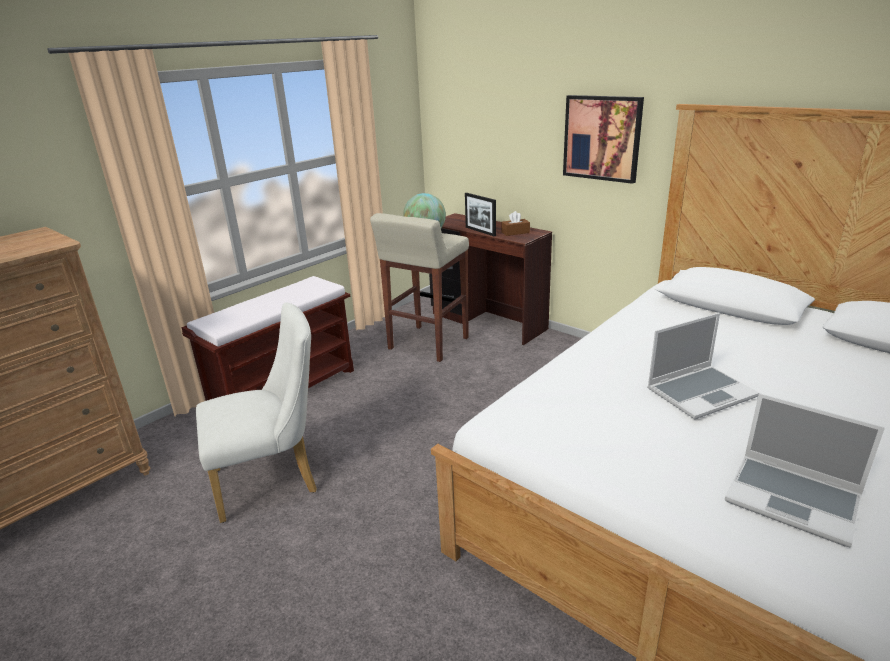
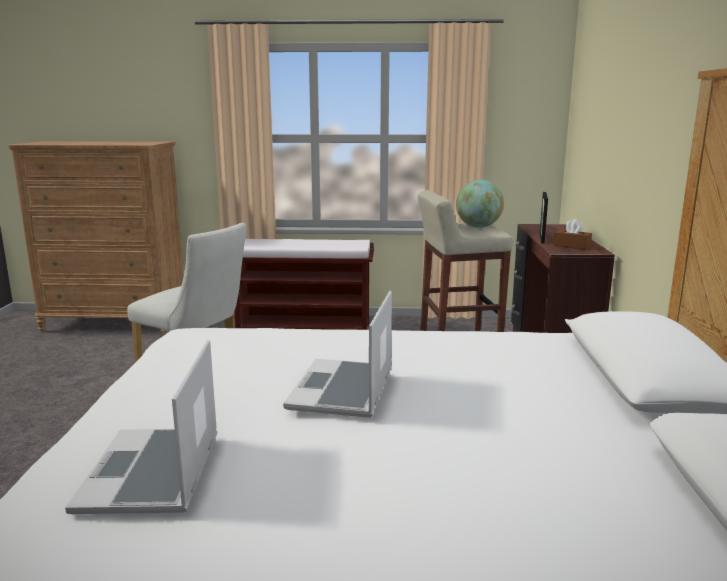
camera: 50 degrees right, 10 degrees down
(602, 138) = (659, 129): picture -> none
(701, 392) = (343, 391): laptop -> laptop turned 75 degrees clockwise

